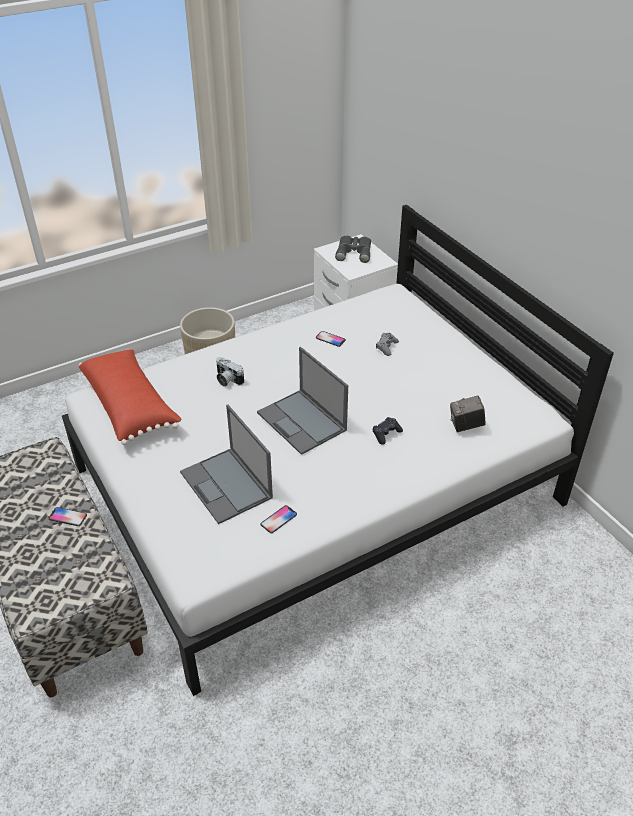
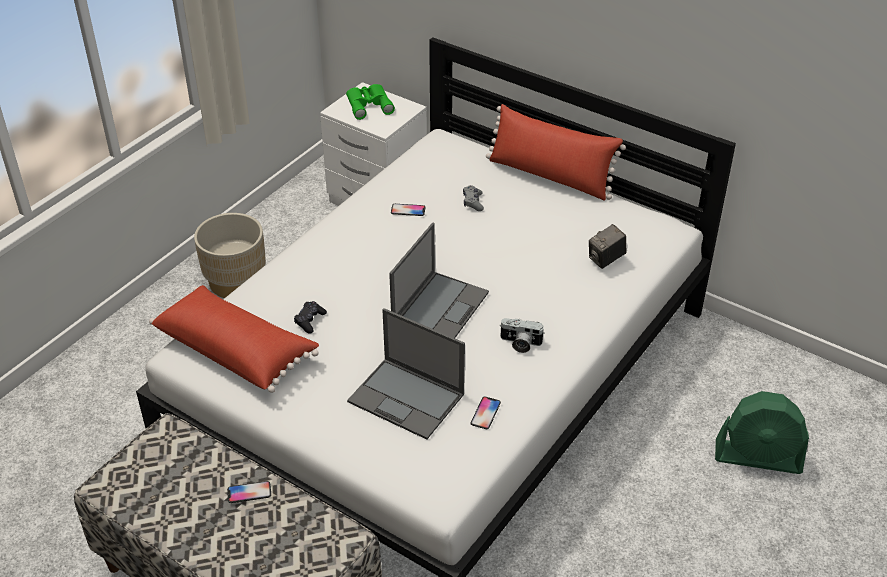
camera: 25 degrees left, 0 degrees up
(227, 380) = (326, 288): camera -> camera (520, 343)
(302, 422) = (440, 307): laptop -> laptop turned 90 degrees counterclockwise
(354, 251) = (369, 104): grey binoculars -> green binoculars
(386, 434) = (534, 292): black game controller -> black game controller (310, 321)
(465, 344) = (550, 176): none -> red pillow
(545, 649) = (758, 457): none -> green fan

